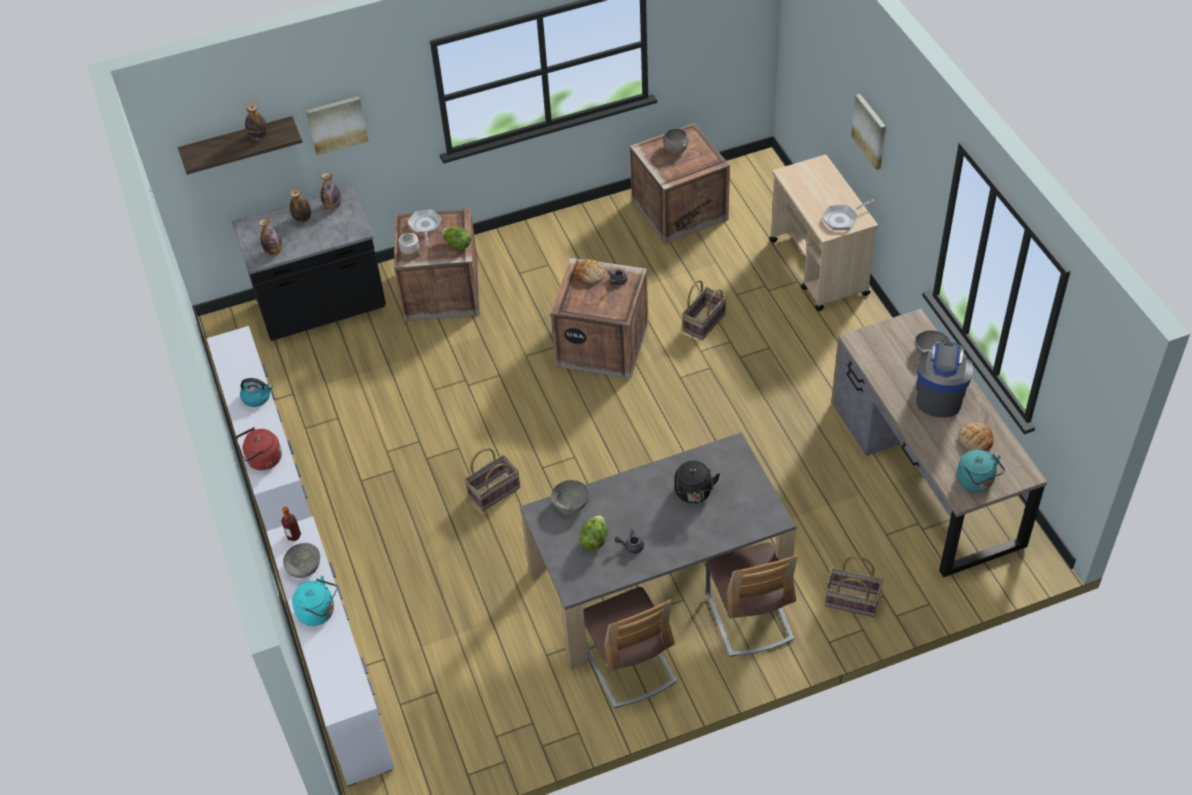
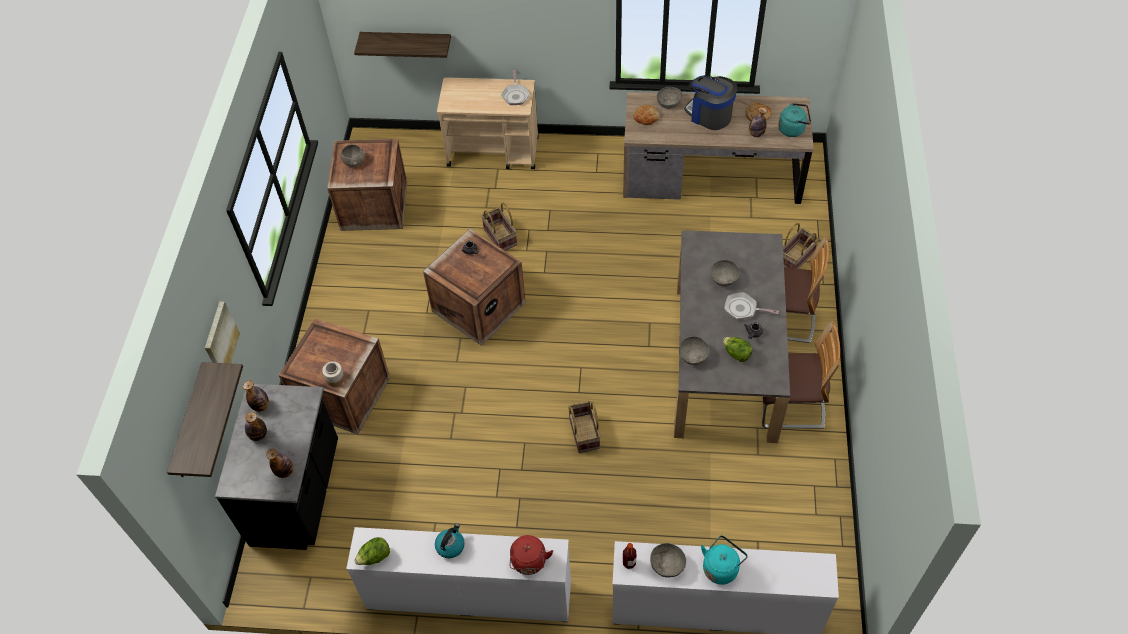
camera: 65 degrees left, 5 degrees up
(258, 136) = (209, 397): bottle -> bottle (756, 134)
(425, 227) = (311, 357): frying pan -> frying pan (743, 309)
(457, 245) = (351, 342): lettuce -> lettuce (375, 557)
(589, 274) = (450, 266): bread -> bread (646, 116)
(694, 493) = (724, 278): black kettle -> grey bowl
(817, 93) = (407, 42): none -> shelf
(870, 131) = (493, 23): picture -> none

